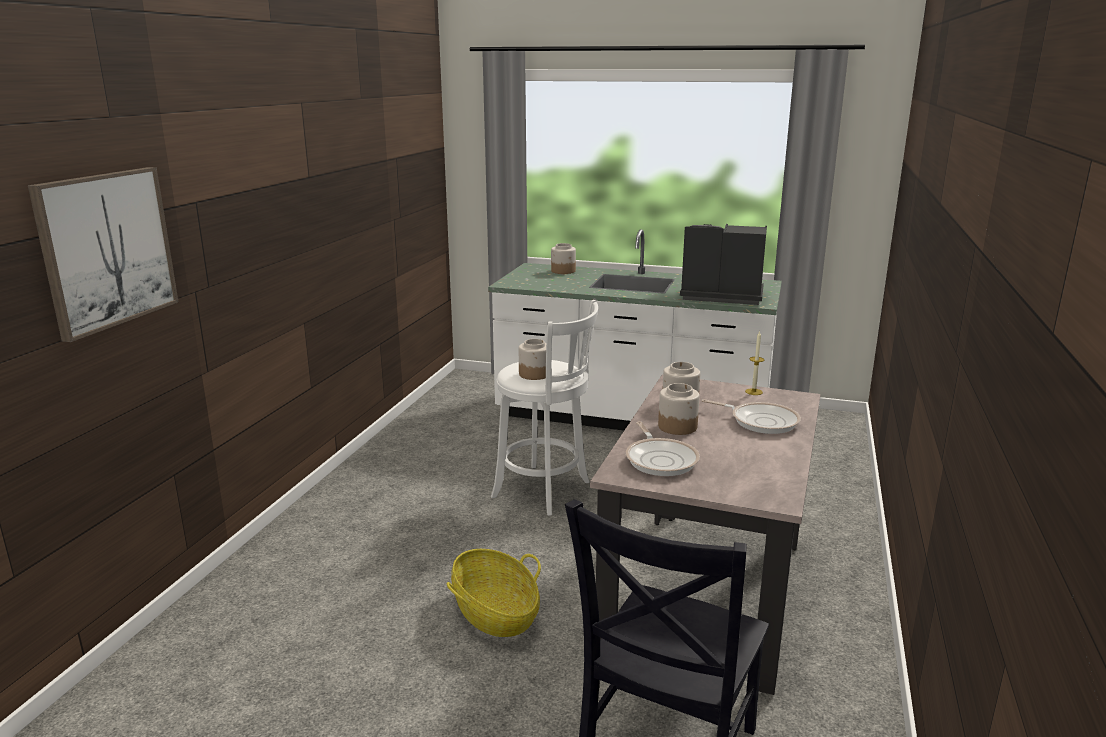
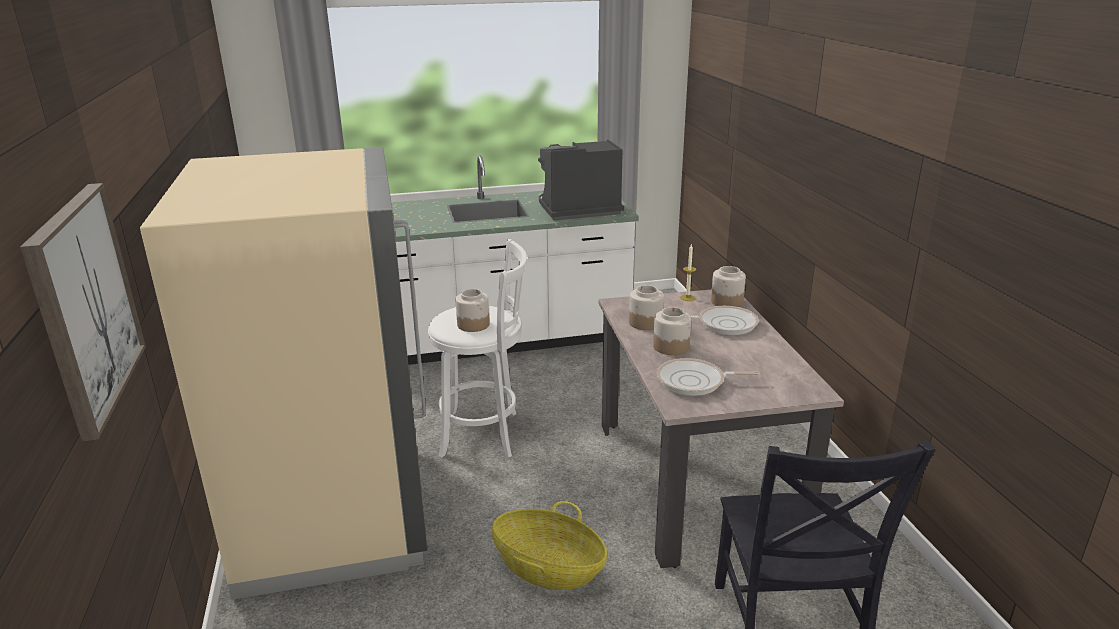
camera: 30 degrees left, 5 degrees up
(373, 513) = (335, 513): none -> beige fridge
(563, 271) = (405, 208): jar -> jar (727, 301)
(661, 459) = (694, 382): frying pan -> frying pan turned 135 degrees clockwise

